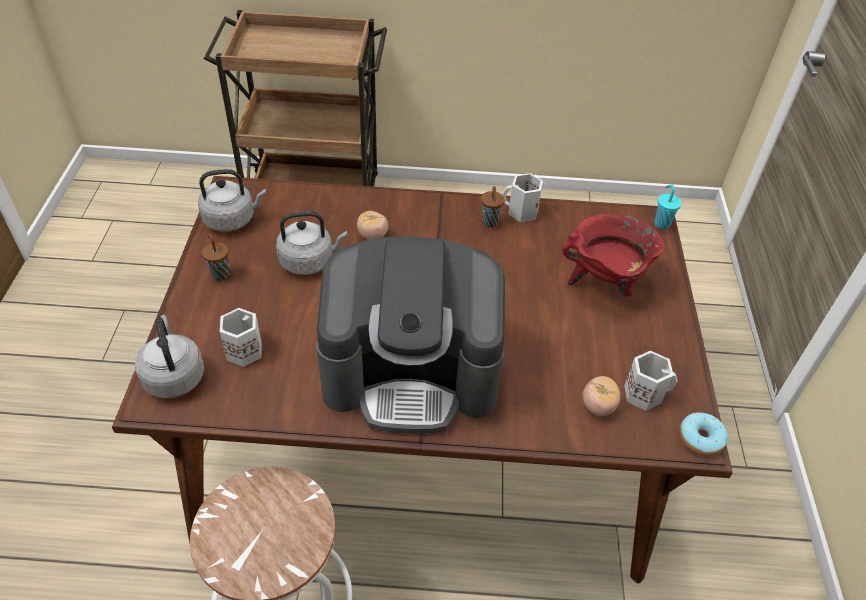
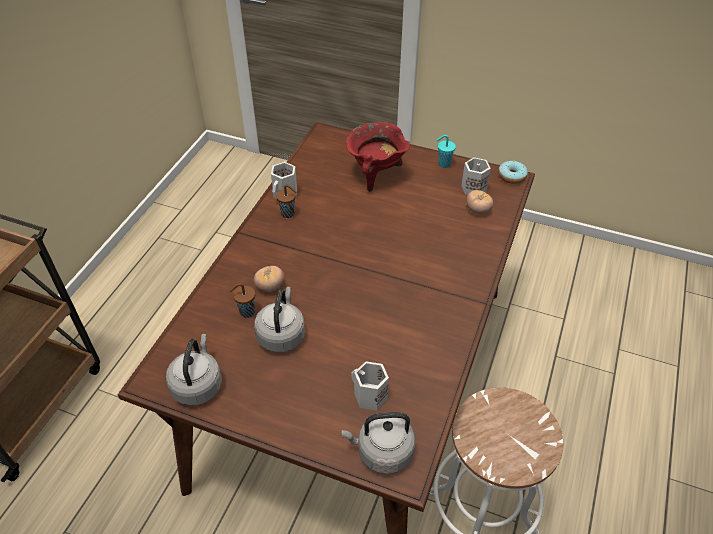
camera: 70 degrees left, 0 degrees up
(220, 274) = (269, 403): brown cup -> brown cup (246, 312)
(412, 371) = (423, 294): coffee machine -> none
(661, 223) = (330, 131): turquoise cup -> turquoise cup (443, 164)

